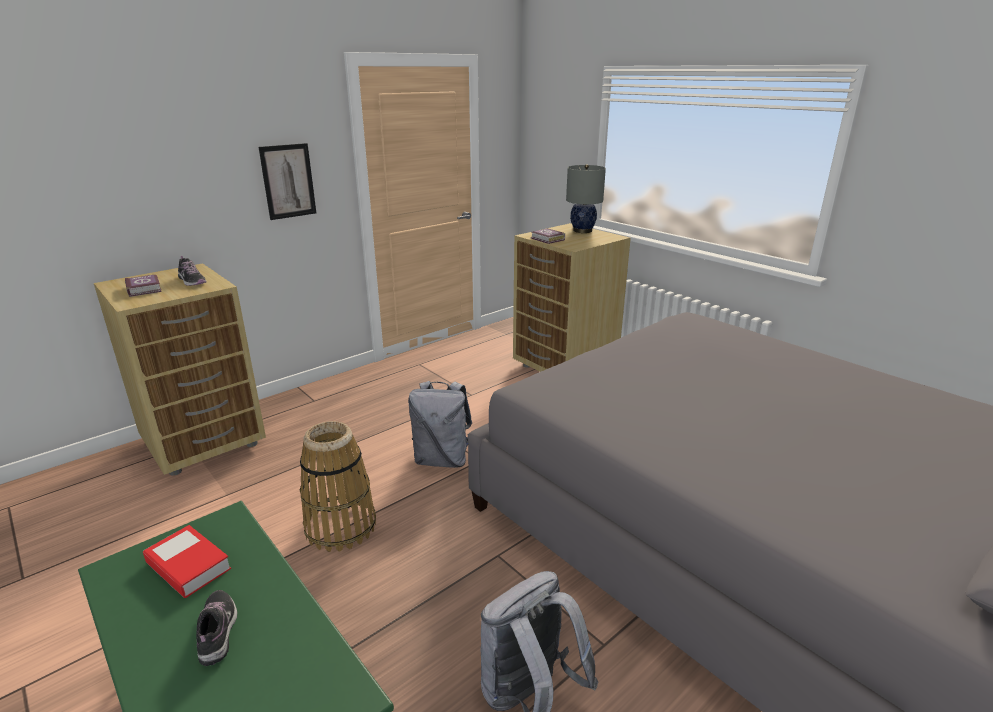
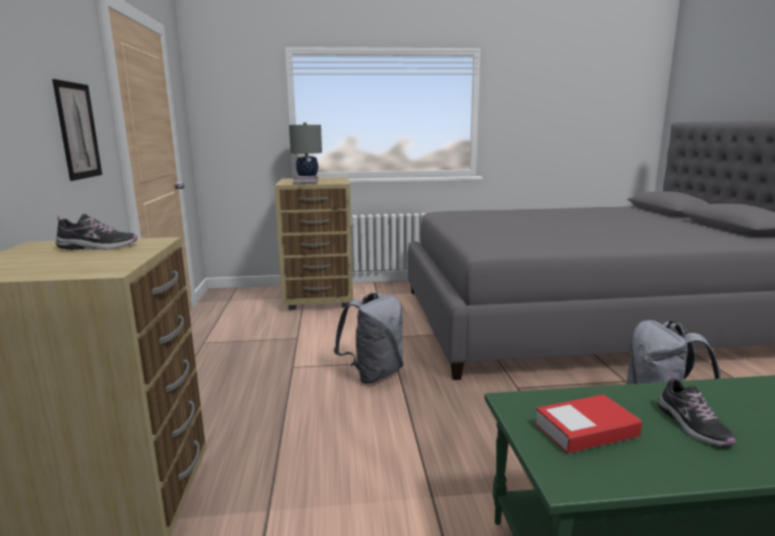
camera: 55 degrees left, 10 degrees down
(144, 288) = (56, 263): book -> none
(218, 631) = (692, 425): shoe -> shoe turned 120 degrees counterclockwise
(341, 527) = (415, 445): basket -> none

